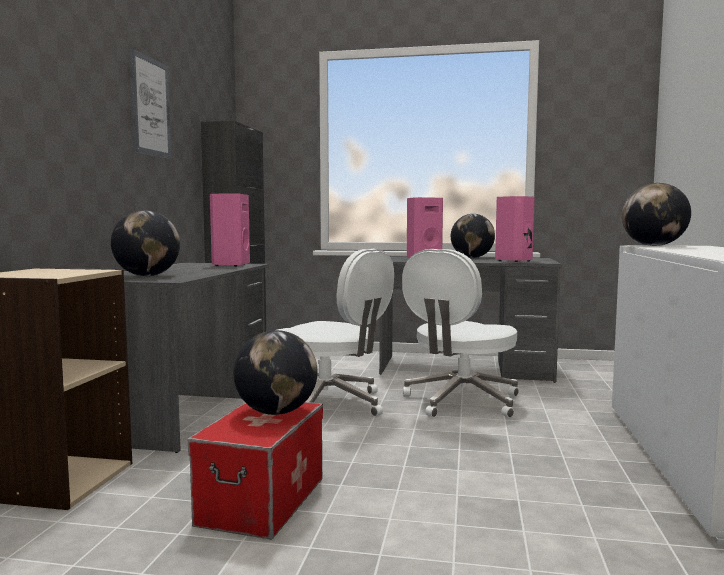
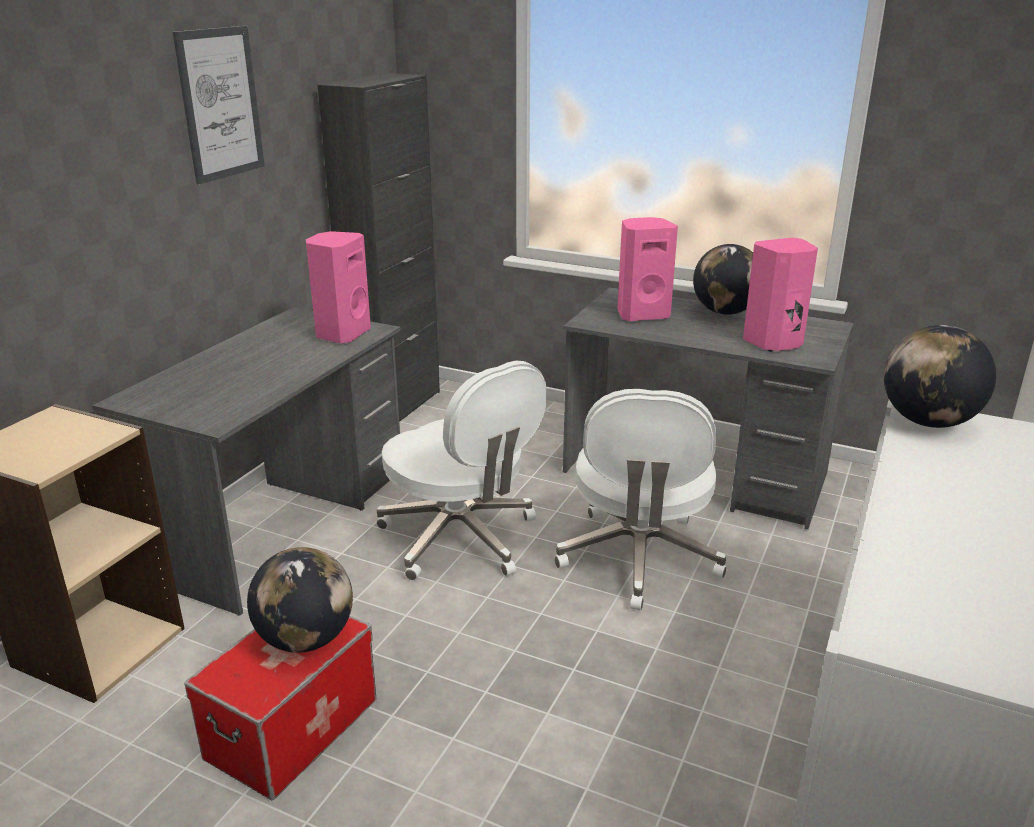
camera: 15 degrees right, 20 degrees up
(147, 276) = (200, 394): globe -> none
(461, 402) = (638, 559): white office chair -> white office chair turned 45 degrees counterclockwise

